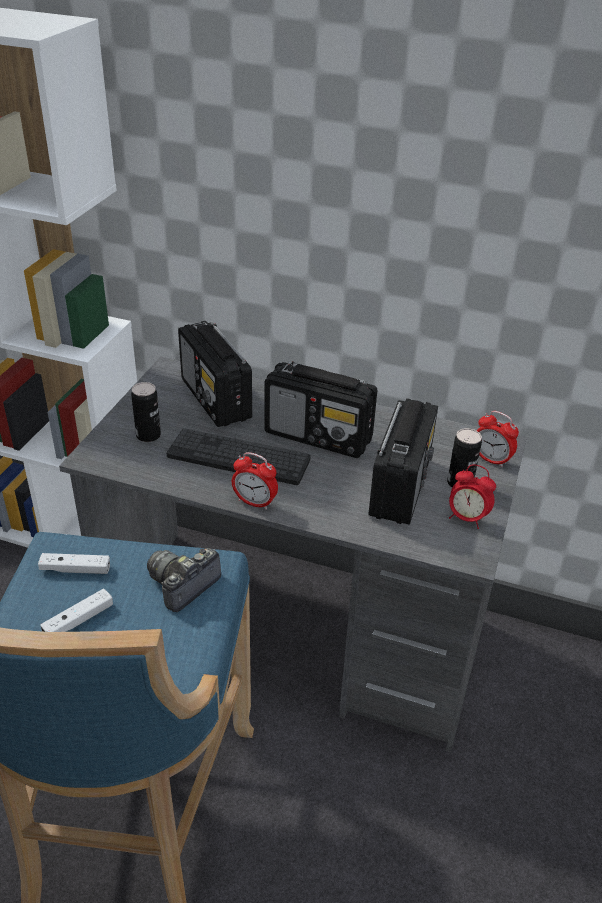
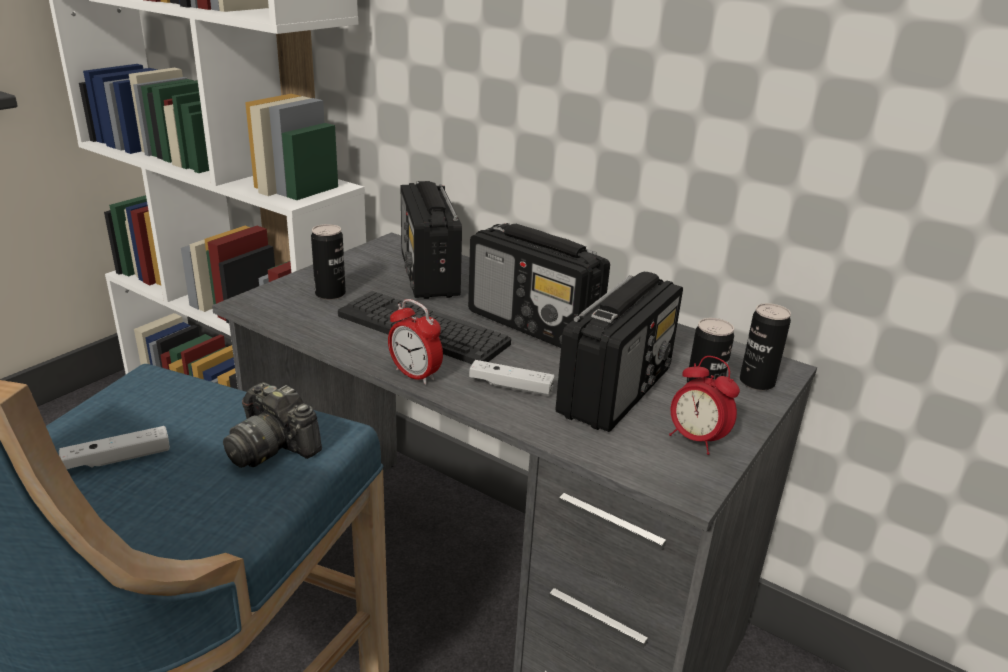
camera: 15 degrees right, 10 degrees down
(75, 569) = (156, 406): white game controller -> white game controller (511, 386)
(183, 585) = (272, 447): camera -> camera turned 105 degrees counterclockwise
(491, 460) = (756, 382): alarm clock -> can

